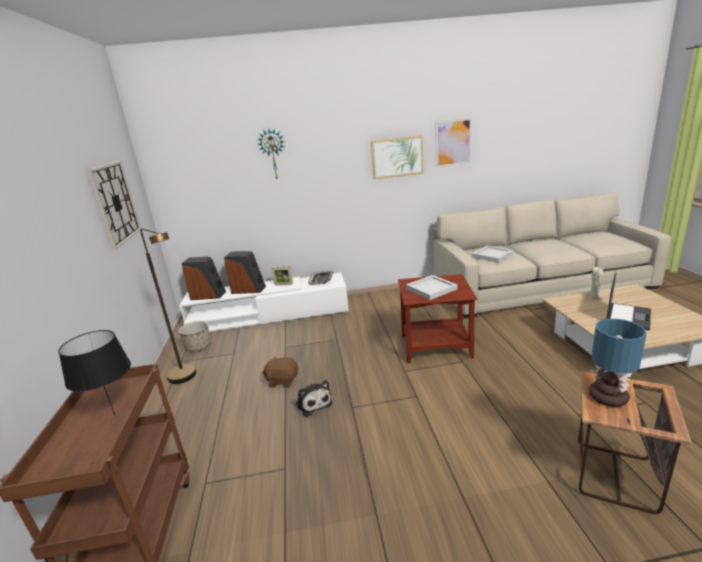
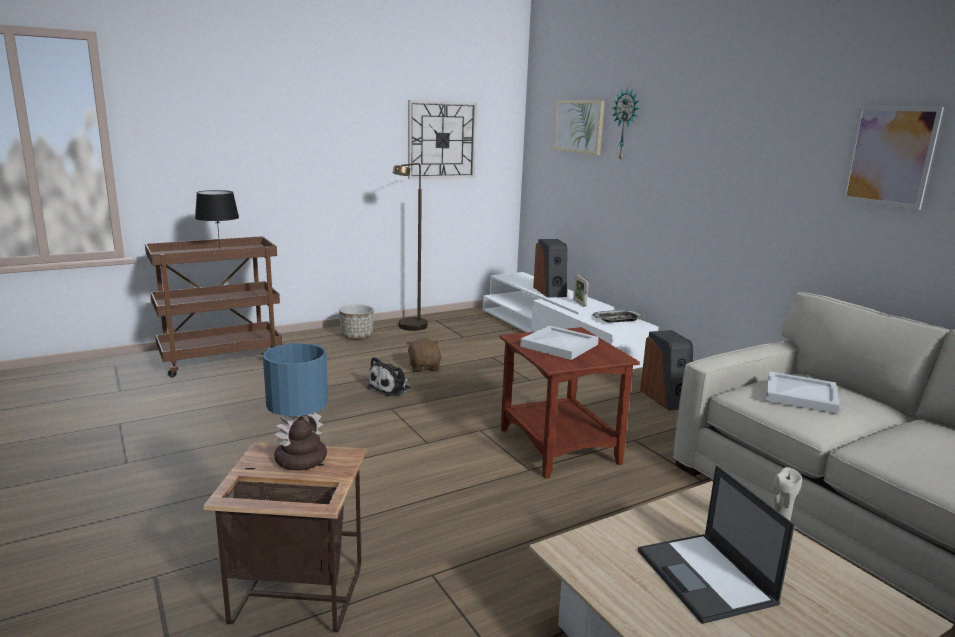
camera: 65 degrees right, 5 degrees down
(198, 347) = (465, 320): planter -> planter (356, 336)
(208, 295) = (521, 280): speaker -> speaker (666, 398)
(397, 157) = (777, 163): picture -> picture (579, 126)
(628, 316) = (706, 578): laptop -> laptop turned 60 degrees clockwise

